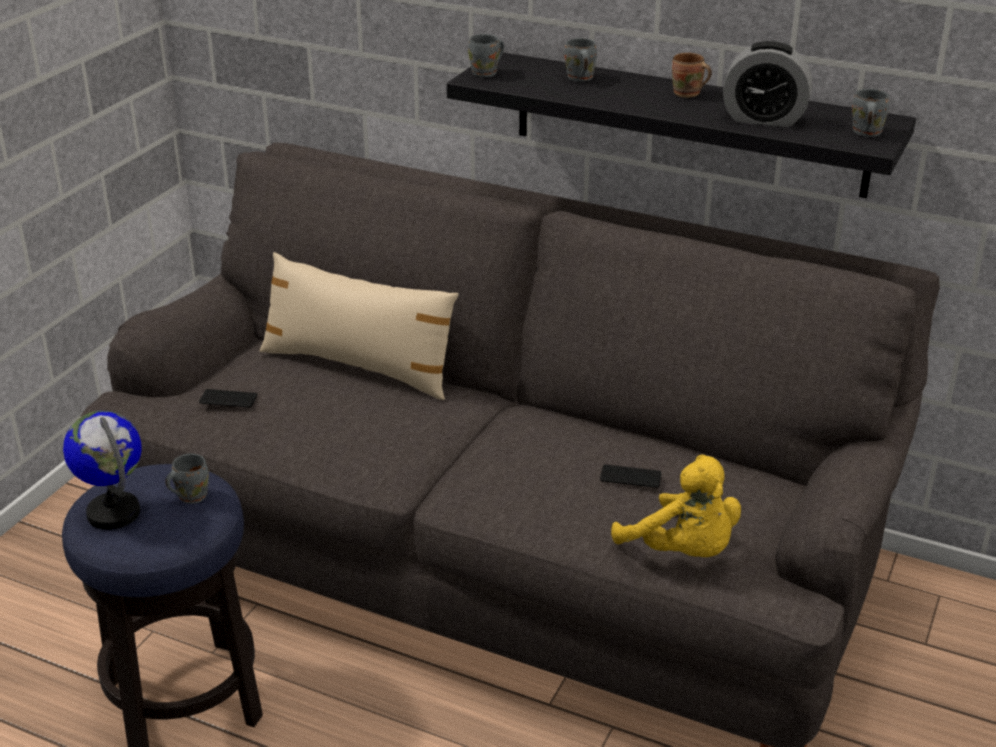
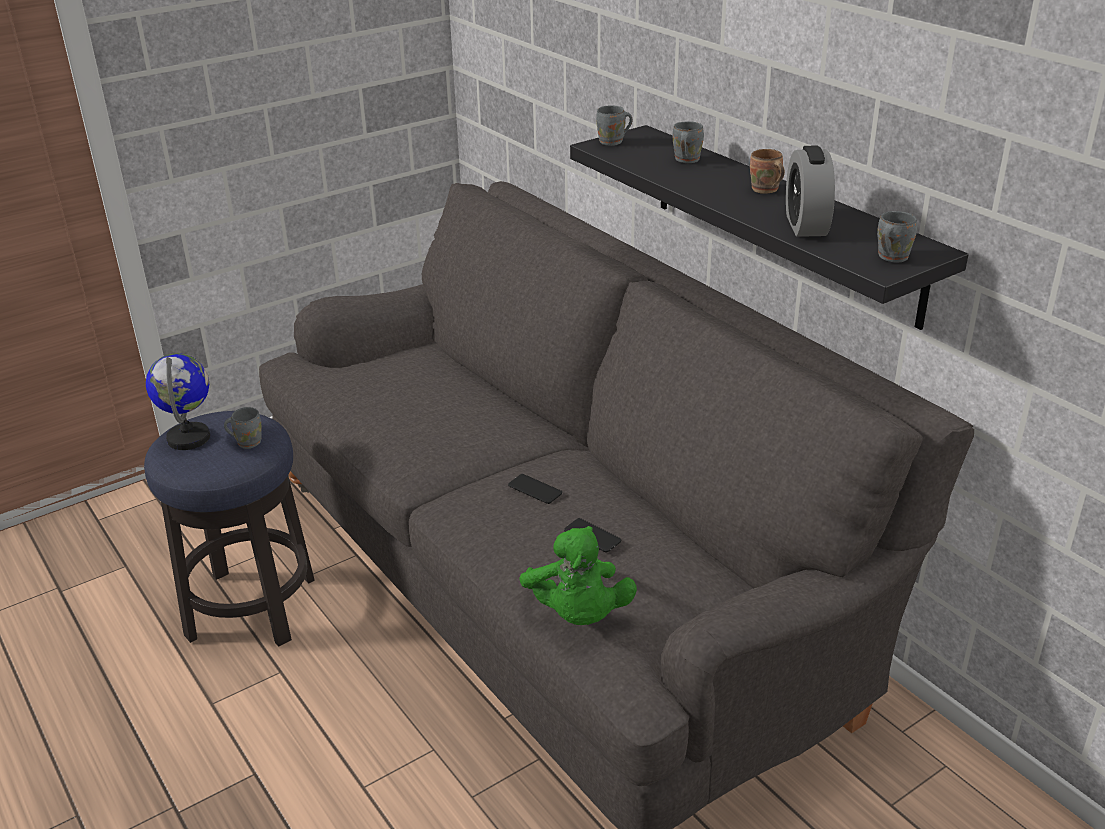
camera: 30 degrees right, 0 degrees up
(228, 399) = (351, 379): phone -> phone (535, 489)
(359, 366) = (475, 381): beige pillow -> none
(682, 551) = (578, 614): yellow plush toy -> green plush toy
(763, 119) = (806, 225): alarm clock -> alarm clock turned 45 degrees clockwise

